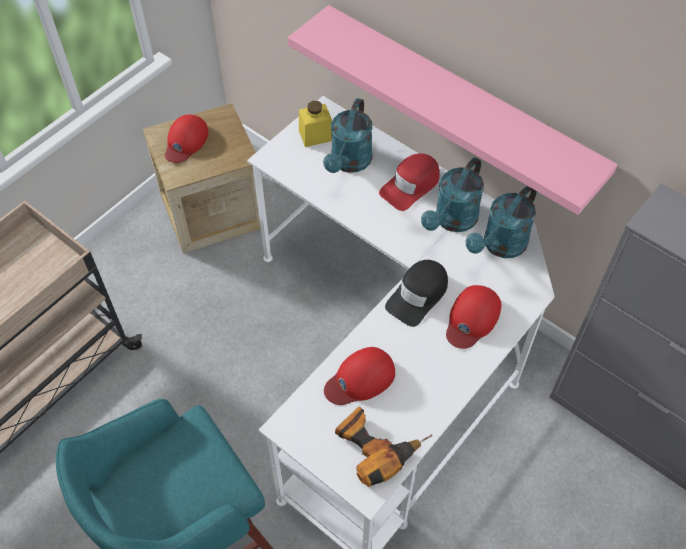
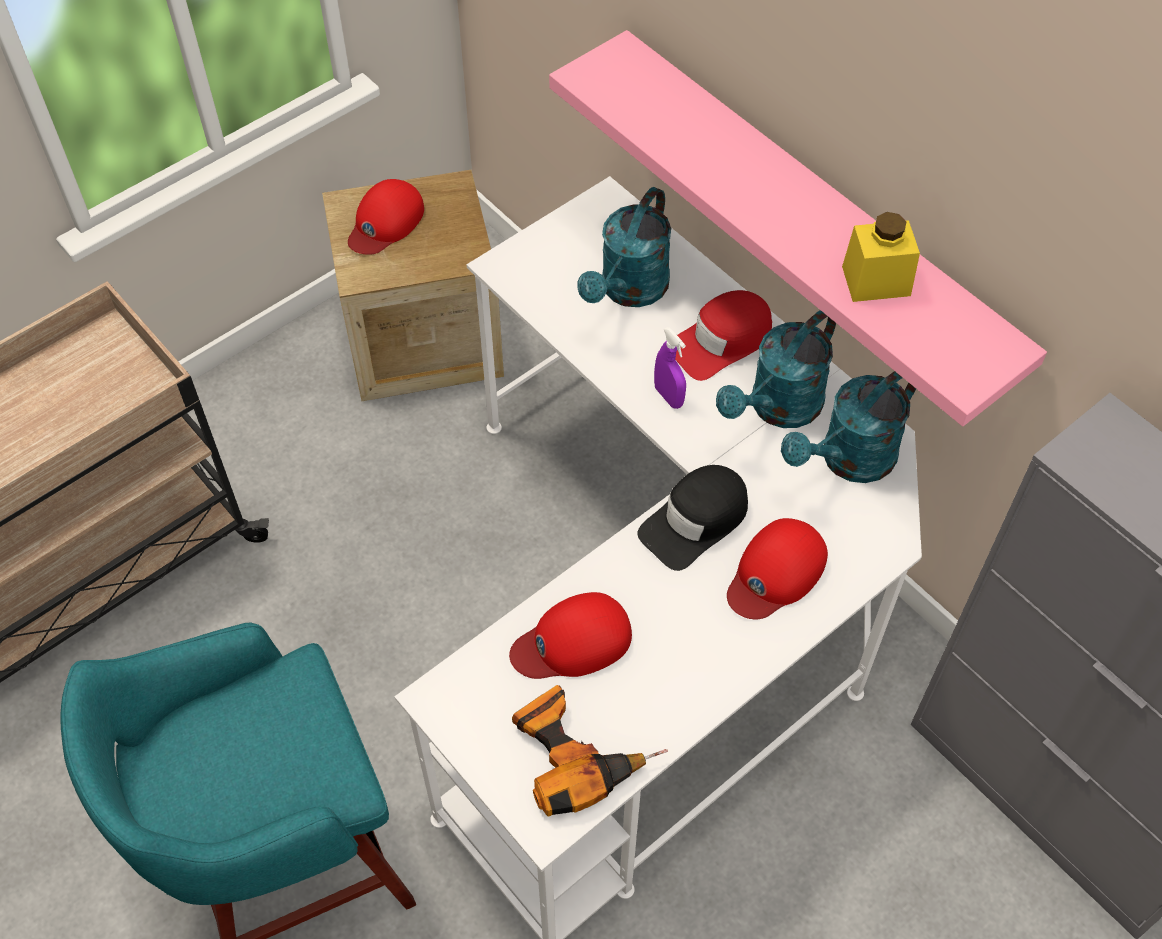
camera: 10 degrees right, 0 degrees up
(316, 135) = (584, 239): yellow jar -> yellow jar (876, 281)
(386, 223) = (668, 396): none -> purple spray bottle

